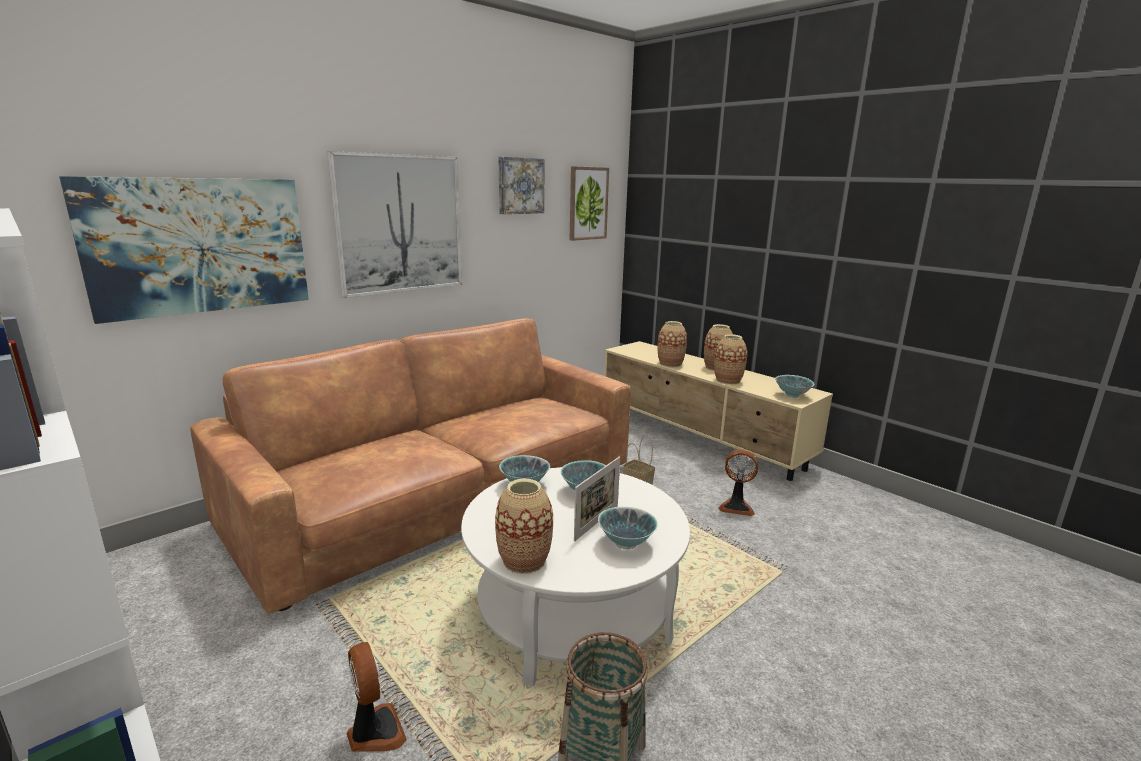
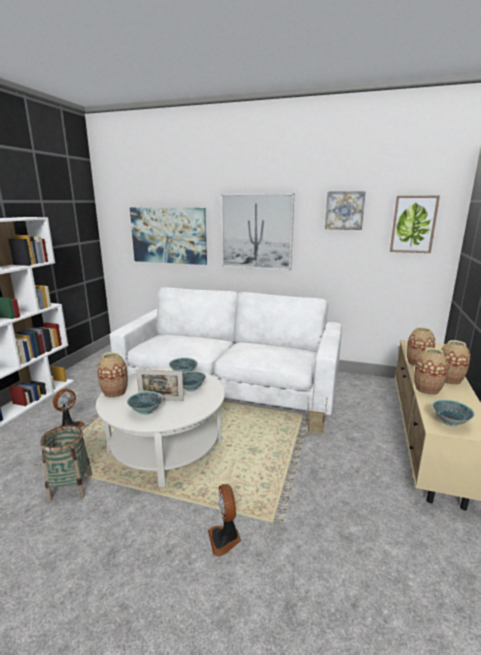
camera: 60 degrees right, 0 degrees up
(441, 494) = (229, 379): brown sofa -> white sofa
(736, 507) = (340, 479): fan -> fan (225, 539)

